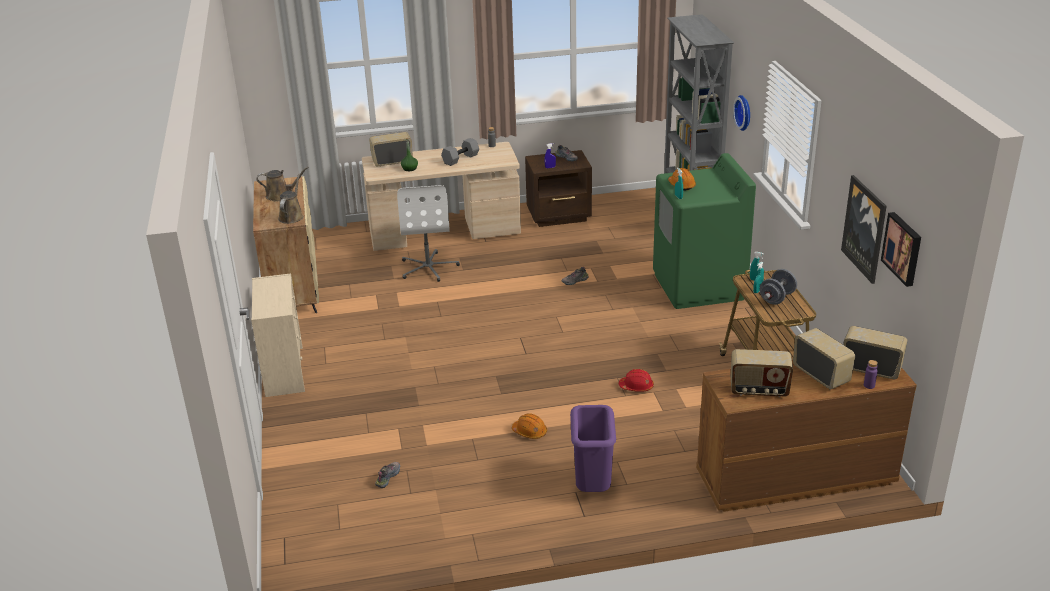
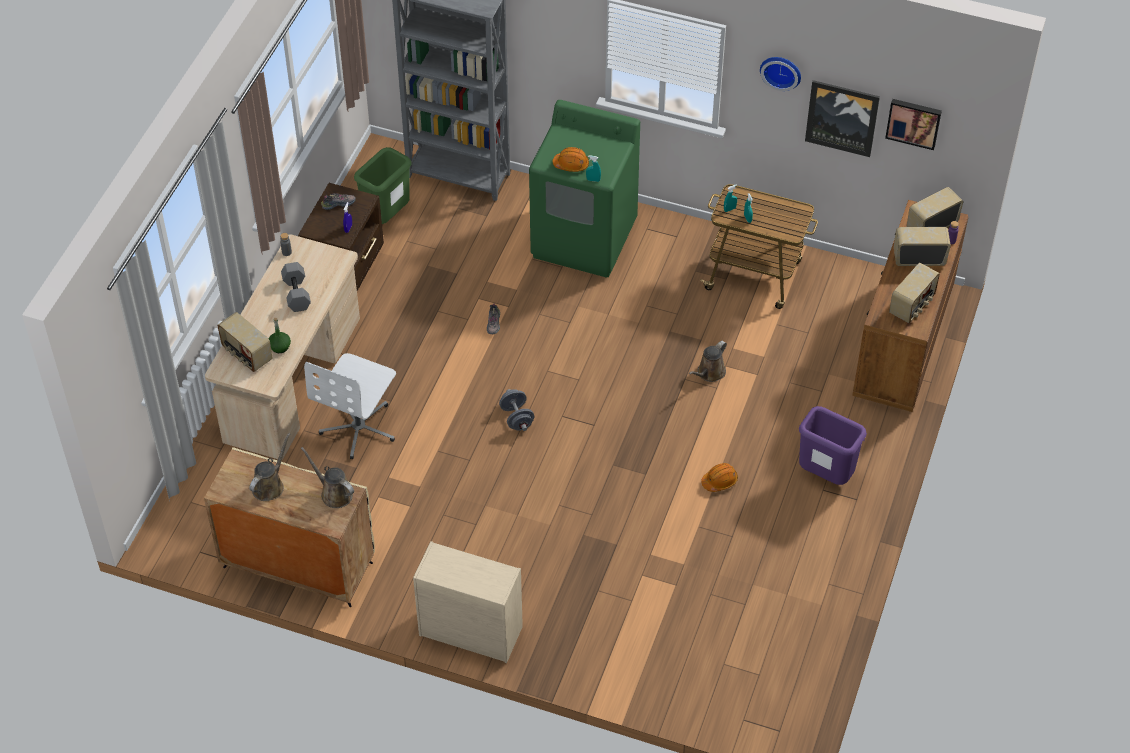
camera: 60 degrees left, 20 degrees up
(387, 477) = (711, 612): shoe -> none
(392, 162) = (246, 354): radio -> radio turned 60 degrees counterclockwise
(428, 267) = (359, 428): white office chair -> white office chair turned 90 degrees clockwise
(620, 213) = (387, 216): none -> green trash can
(636, 387) = (709, 373): red hard hat -> brown watering can
(744, 112) = (543, 48): wall clock -> wall clock (781, 71)
(777, 298) = (768, 213): grey dumbbell -> grey dumbbell (517, 418)

